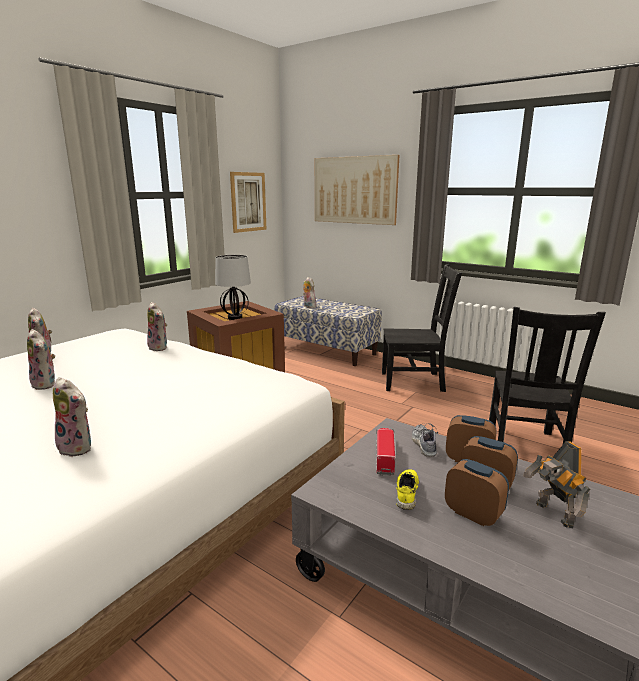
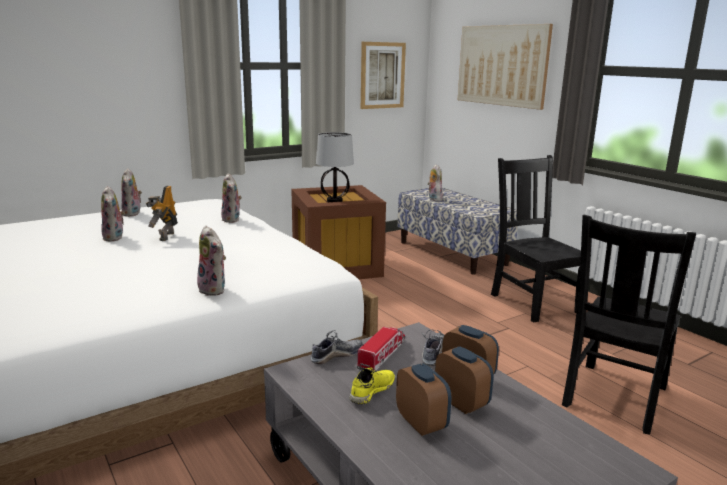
camera: 20 degrees right, 0 degrees up
(78, 447) = (99, 289): plush toy -> plush toy (214, 290)
(346, 465) = (336, 356): none -> shoe
(415, 382) = (533, 302): black chair -> black chair turned 135 degrees counterclockwise
(552, 514) = (508, 444): toy robot -> toy robot (165, 236)

